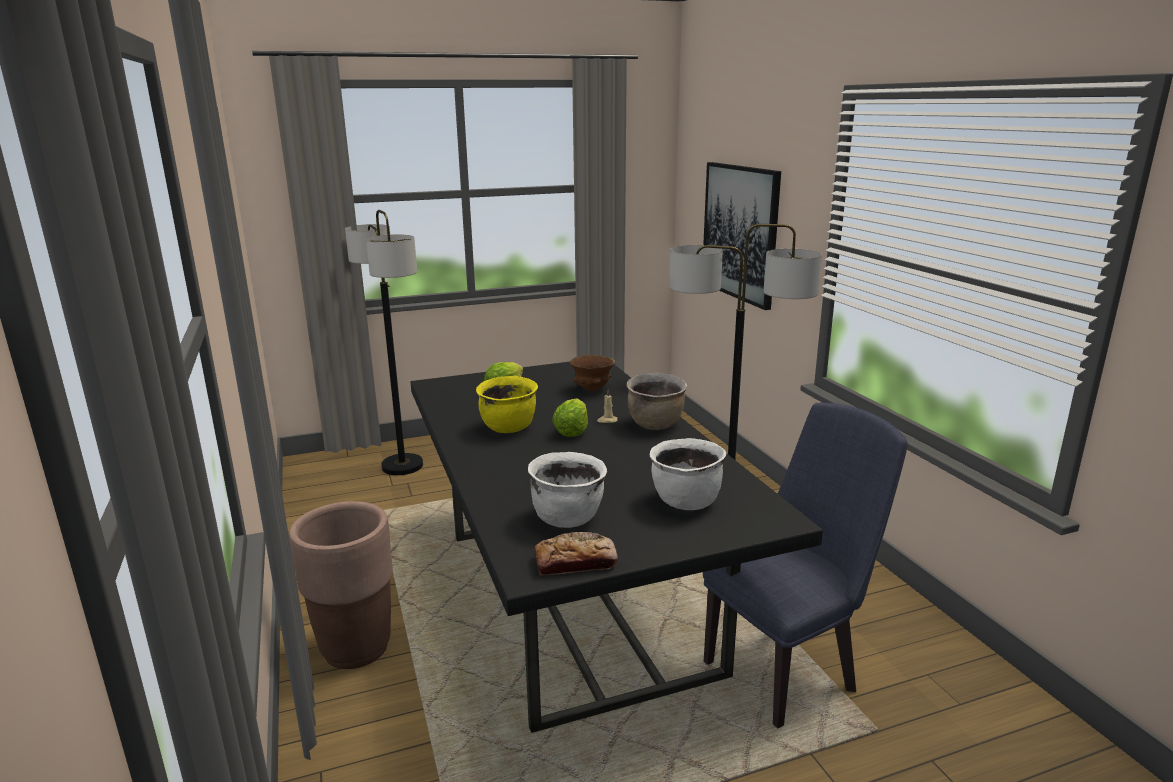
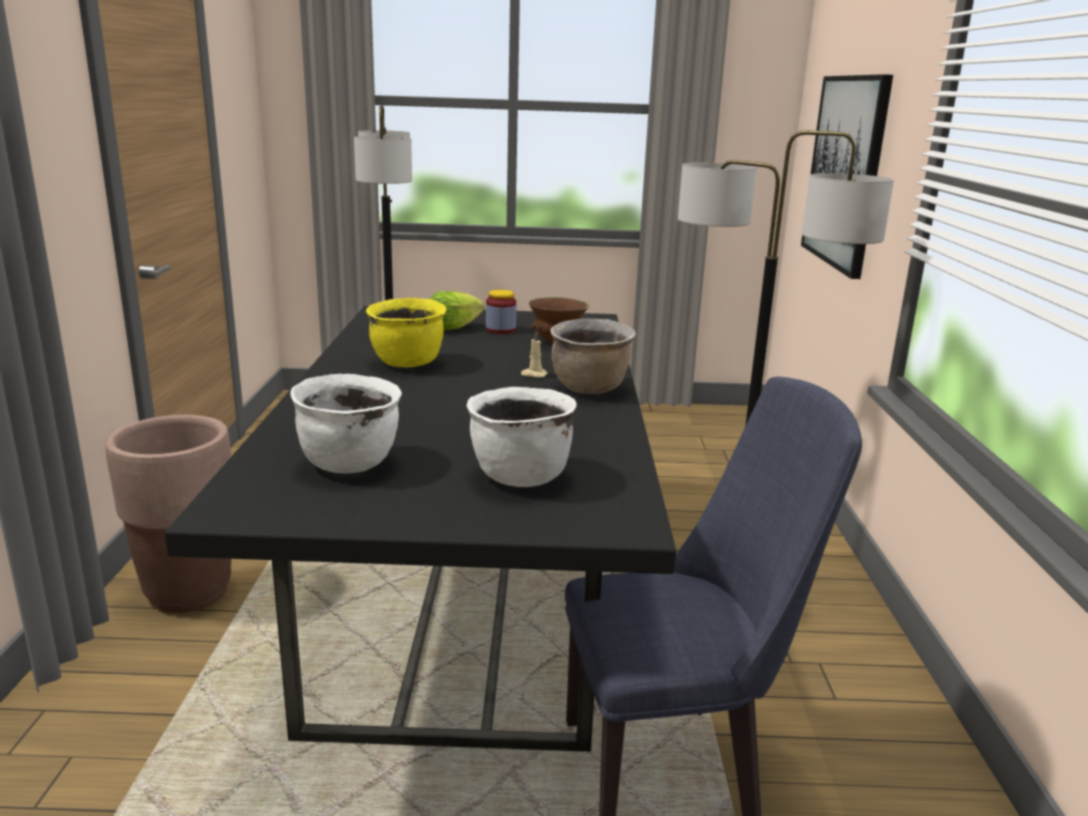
camera: 20 degrees right, 0 degrees up
(541, 385) = (500, 330): none -> jar
(572, 431) = (476, 378): lettuce -> none
(575, 562) = (293, 511): bread -> none

